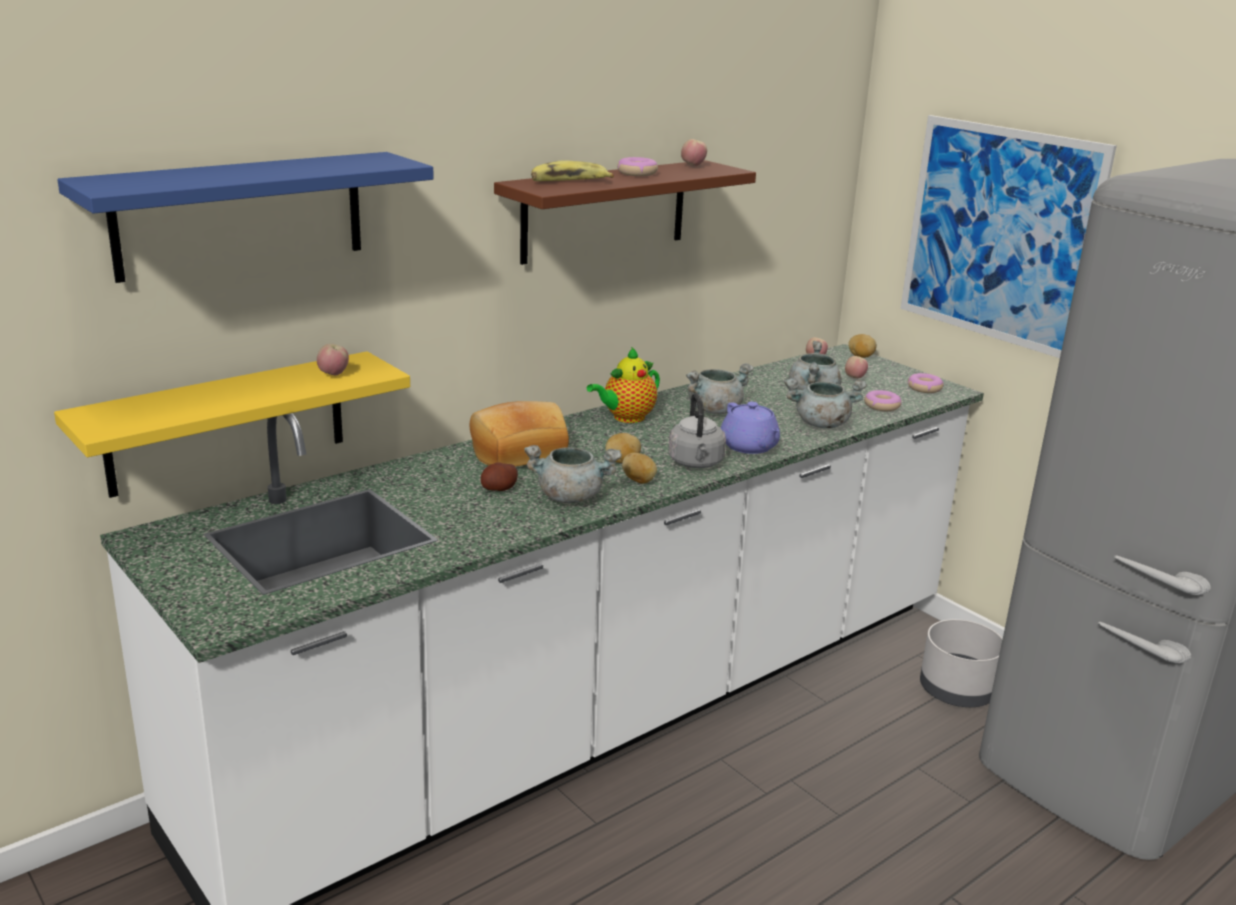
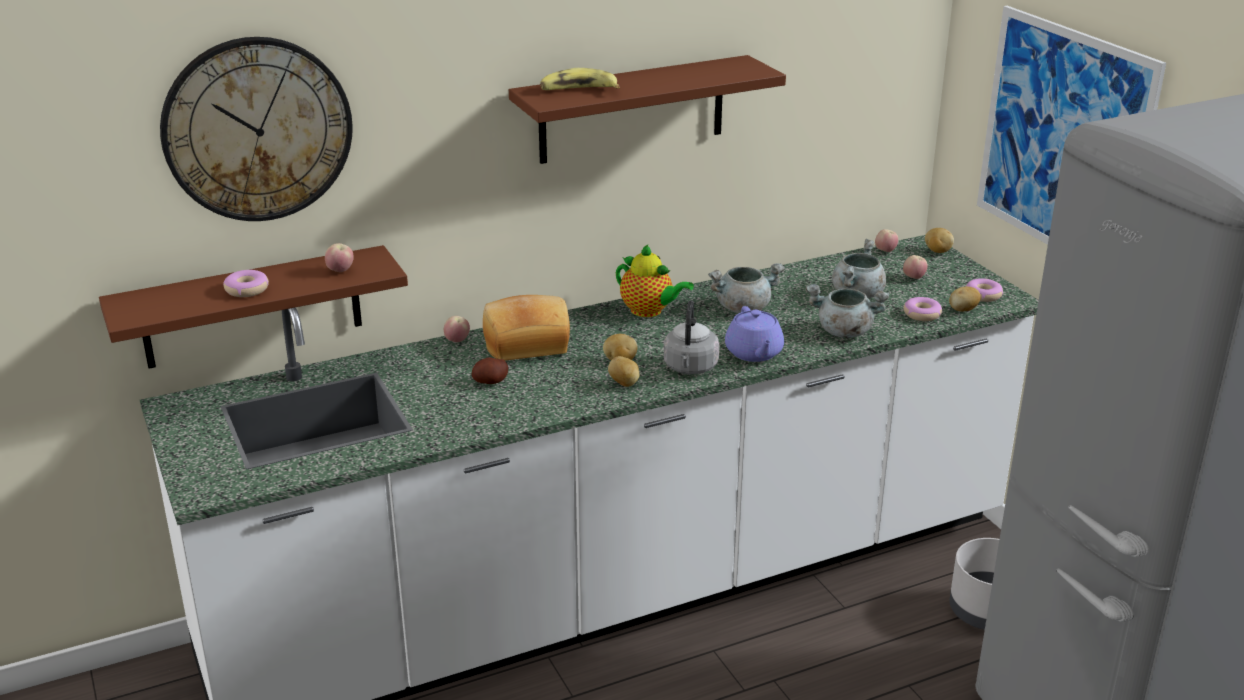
camera: 15 degrees right, 5 degrees up
(227, 423) = (252, 308): yellow shelf -> brown shelf
(240, 215) = (257, 129): blue shelf -> wall clock
(571, 496) = (552, 395): grey cooking pot -> none
(626, 418) = (649, 311): teapot -> teapot turned 120 degrees counterclockwise
(637, 173) = (658, 77): donut -> donut (247, 290)
(693, 166) = (725, 65): apple -> apple (457, 341)
(915, 401) = (962, 310): none -> potato

